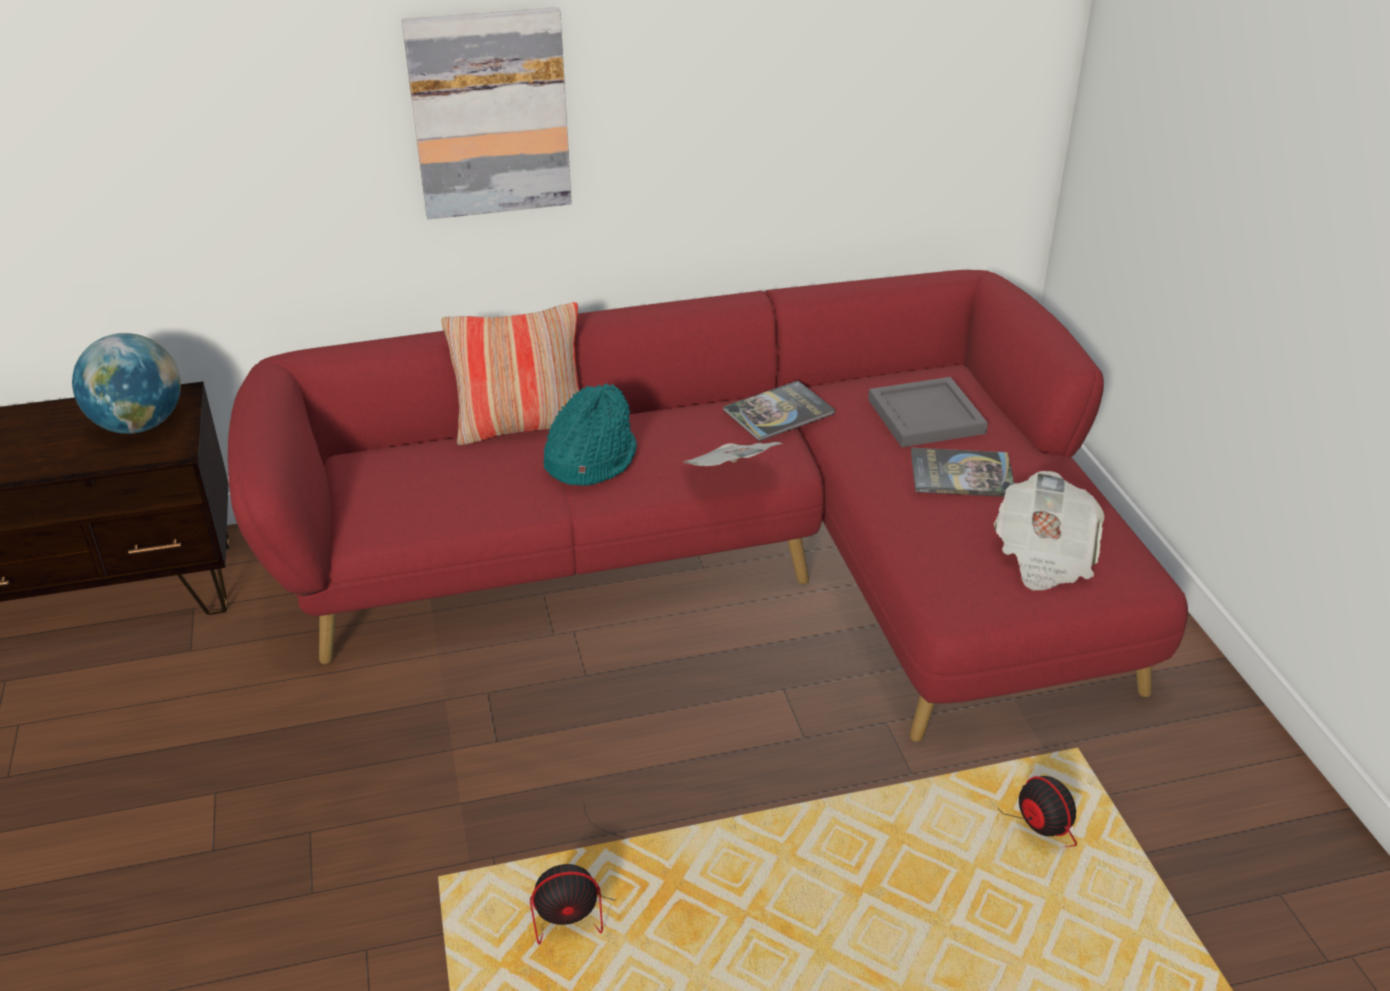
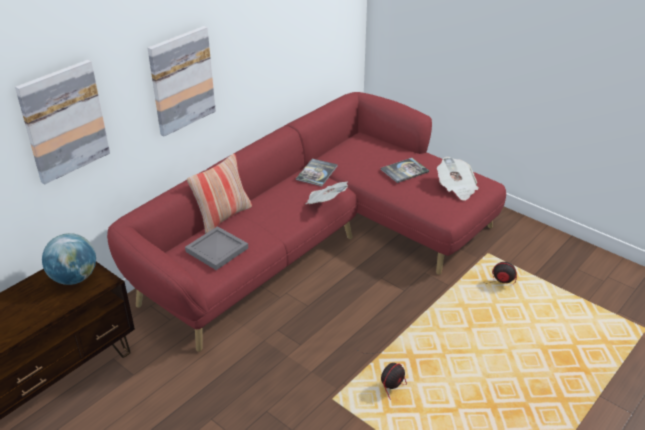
camera: 35 degrees left, 0 degrees up
(188, 120) = (64, 121): none -> picture
(589, 460) = (267, 218): turquoise hat -> none
(925, 417) = (371, 155): grey tray -> grey tray (217, 250)

